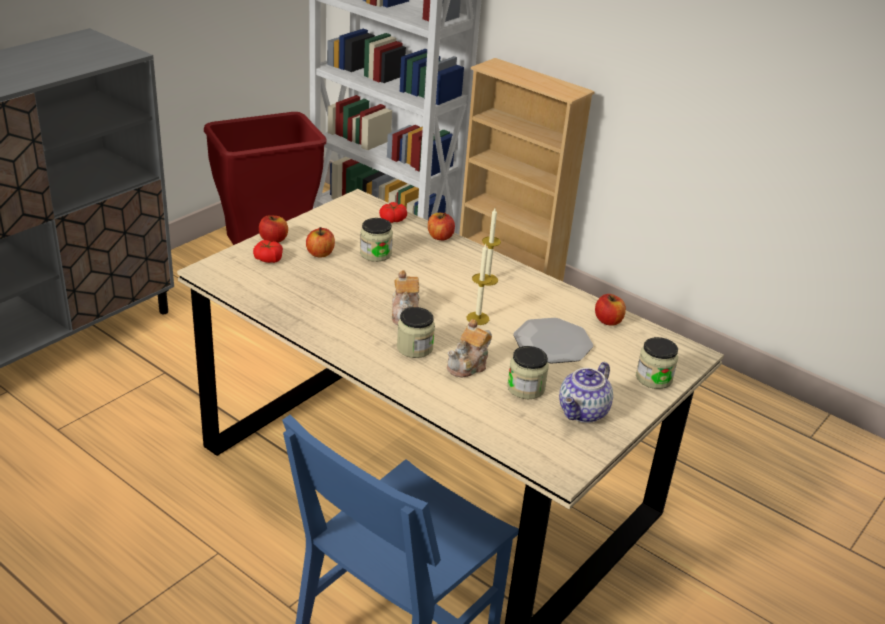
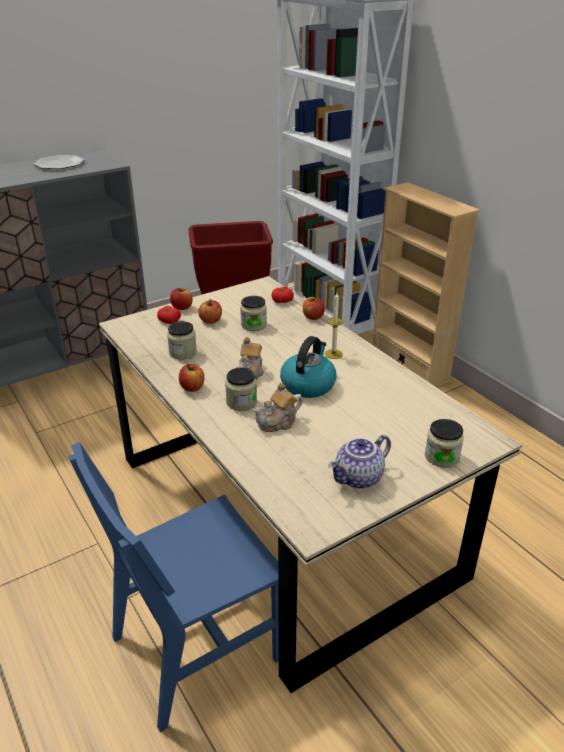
camera: 20 degrees right, 0 degrees up
(477, 318) = (308, 384): candle -> kettle
(525, 388) = (317, 449): jar -> jar (183, 352)
(552, 342) = (362, 413): plate -> plate (59, 164)
(608, 321) = (423, 400): apple -> apple (192, 387)

